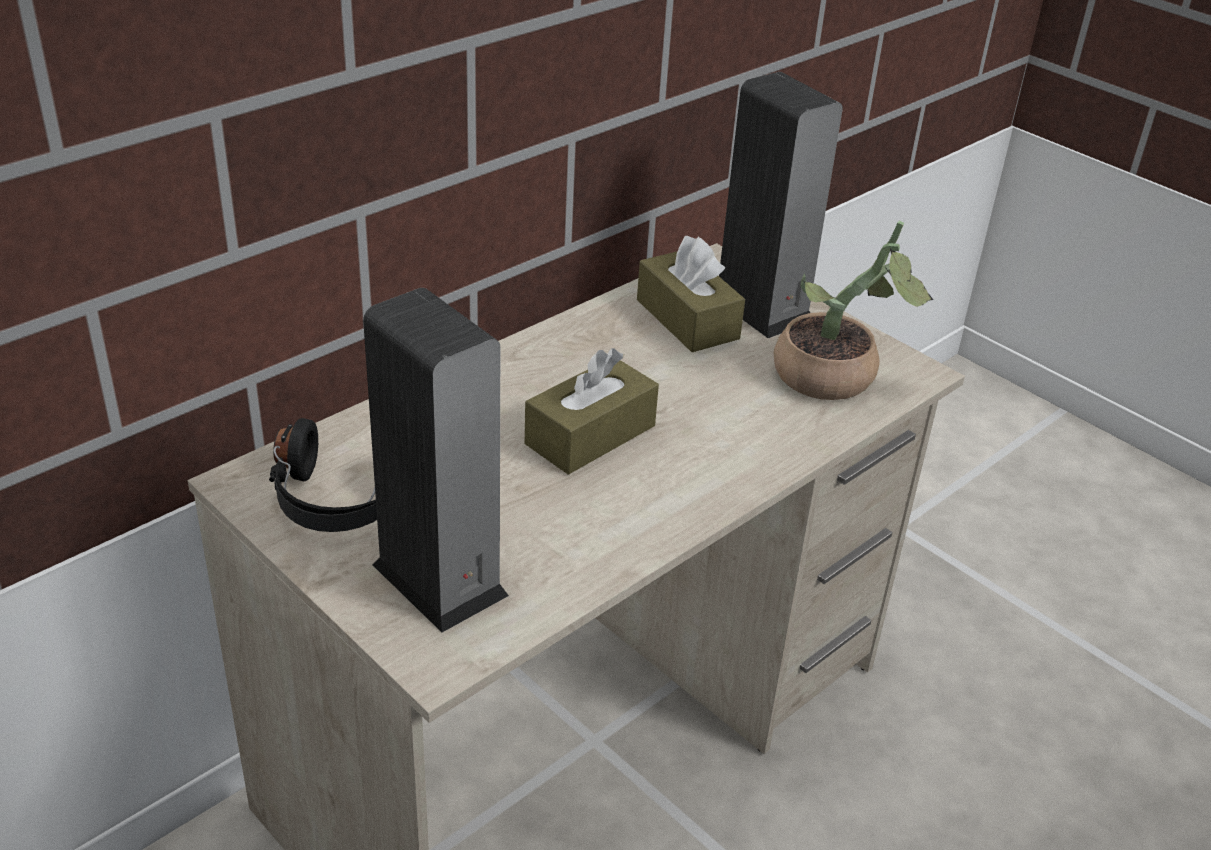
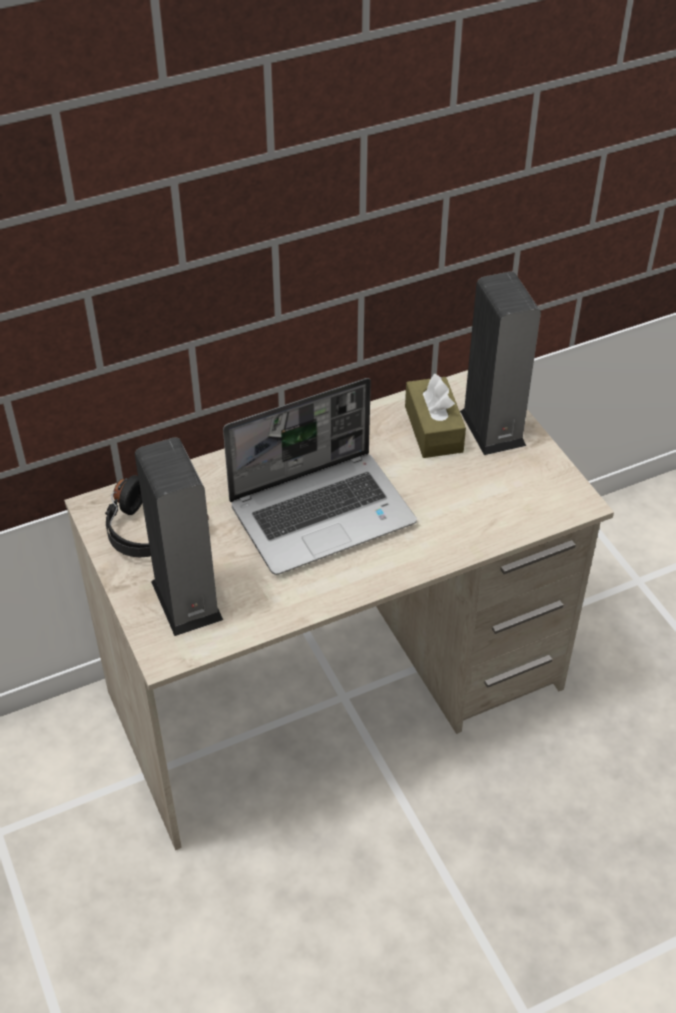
camera: 20 degrees right, 10 degrees up
(590, 435) = (323, 513): brown tissue box -> laptop
(835, 380) = (515, 499): potted plant -> none

